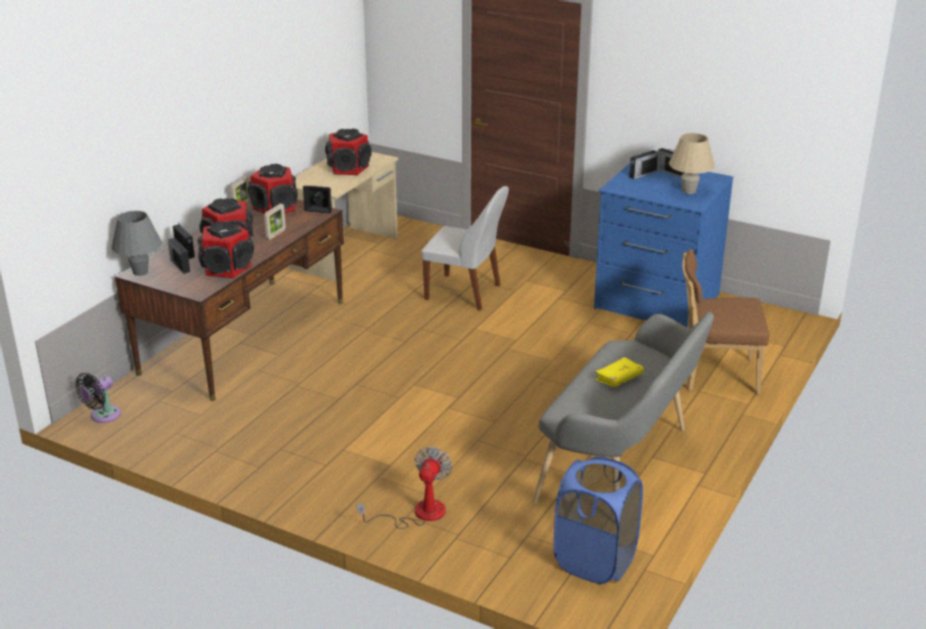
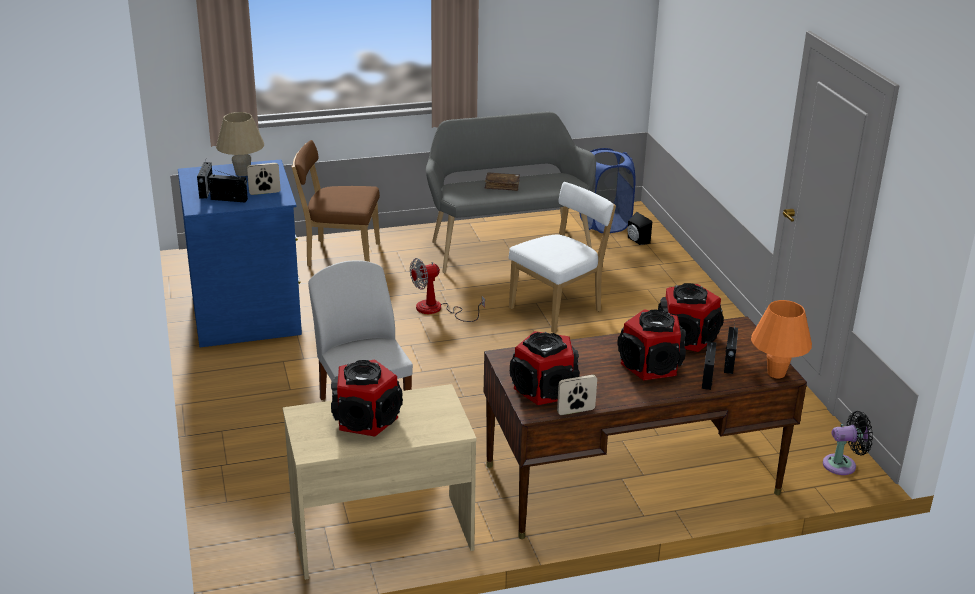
camera: 135 degrees left, 0 degrees up
(140, 272) = (776, 373): grey table lamp -> orange table lamp
(276, 234) = (592, 353): picture frame -> picture frame (264, 193)
(320, 209) = (503, 362): black speaker -> black speaker (636, 240)
(418, 514) = (668, 283): fan -> fan (437, 310)
(468, 427) = (559, 308): none -> white chair
(619, 378) = (502, 185): yellow book -> brown book
(715, 374) = (339, 255): brown chair -> brown chair turned 135 degrees clockwise

